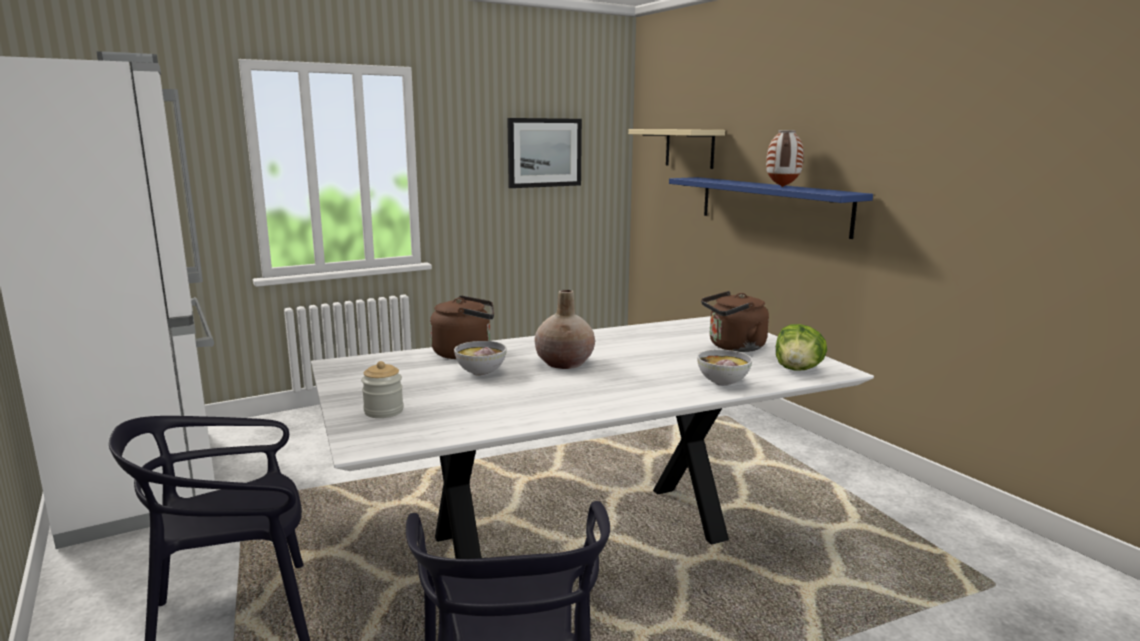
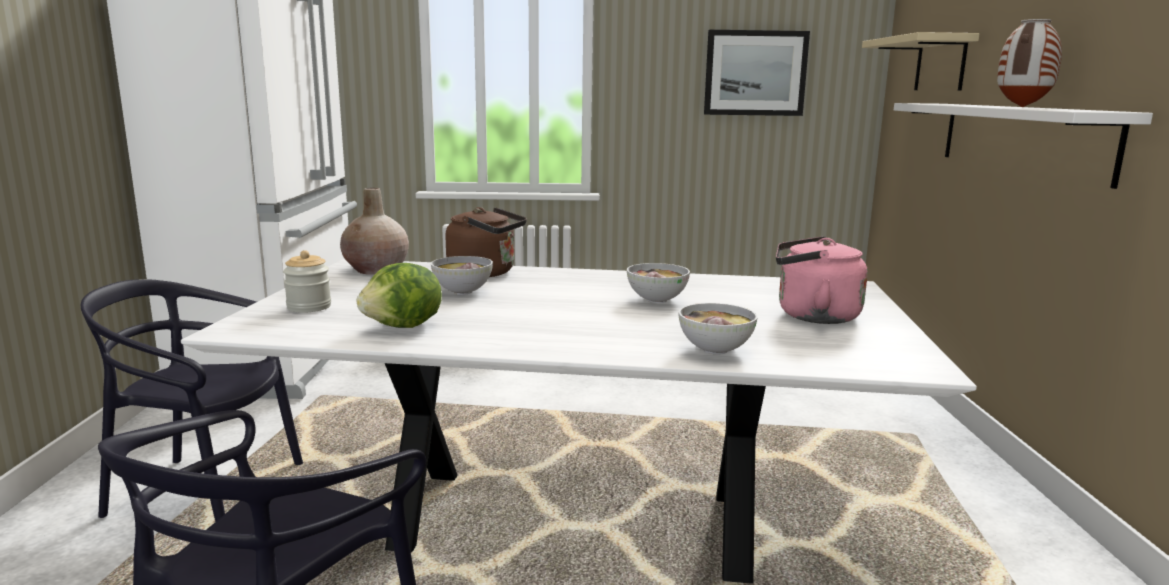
camera: 30 degrees right, 0 degrees up
(565, 363) = (565, 298): beige vase -> beige vase (376, 270)
(626, 353) = (657, 300): none -> bowl
(733, 347) = (812, 316): brown kettle -> pink kettle
(772, 205) = (1020, 138): blue shelf -> white shelf
(798, 369) = (858, 356): lettuce -> lettuce (404, 327)

